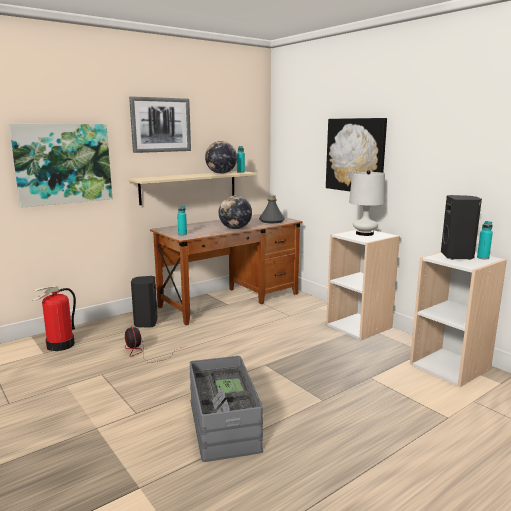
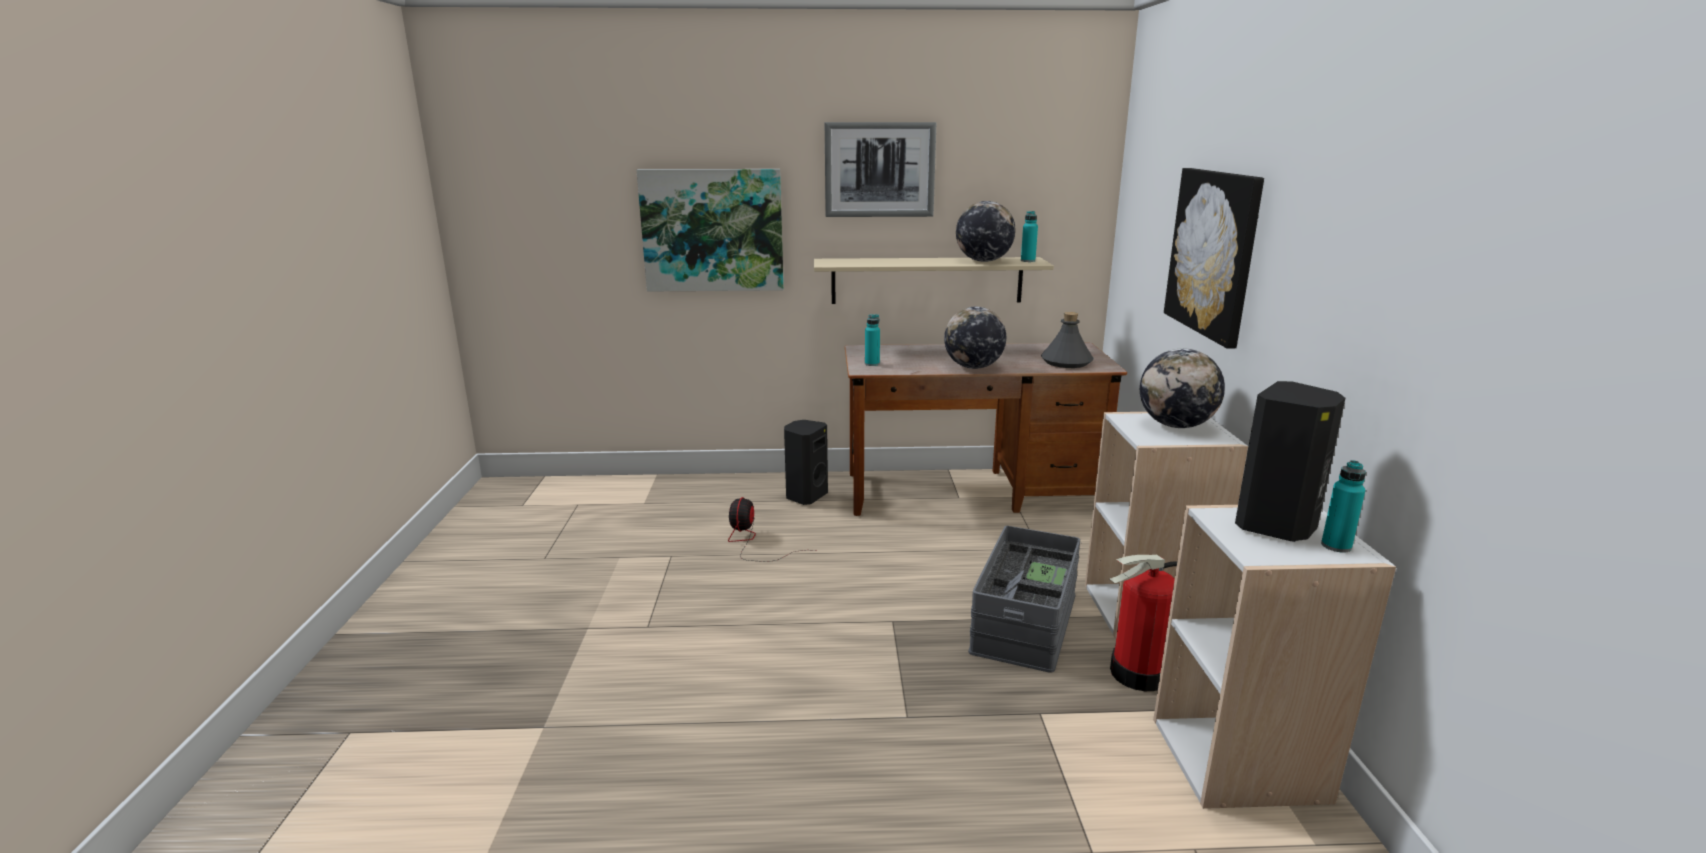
camera: 35 degrees right, 5 degrees up
(60, 345) = (673, 497): fire extinguisher -> fire extinguisher (1139, 674)
(225, 423) = (729, 689): grey storage box -> grey storage box (1026, 622)
(364, 234) = (1176, 425): white table lamp -> globe

